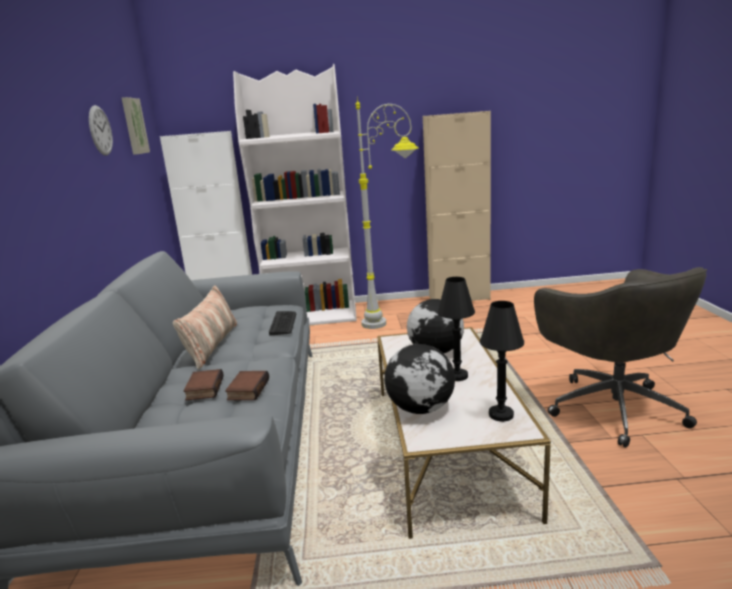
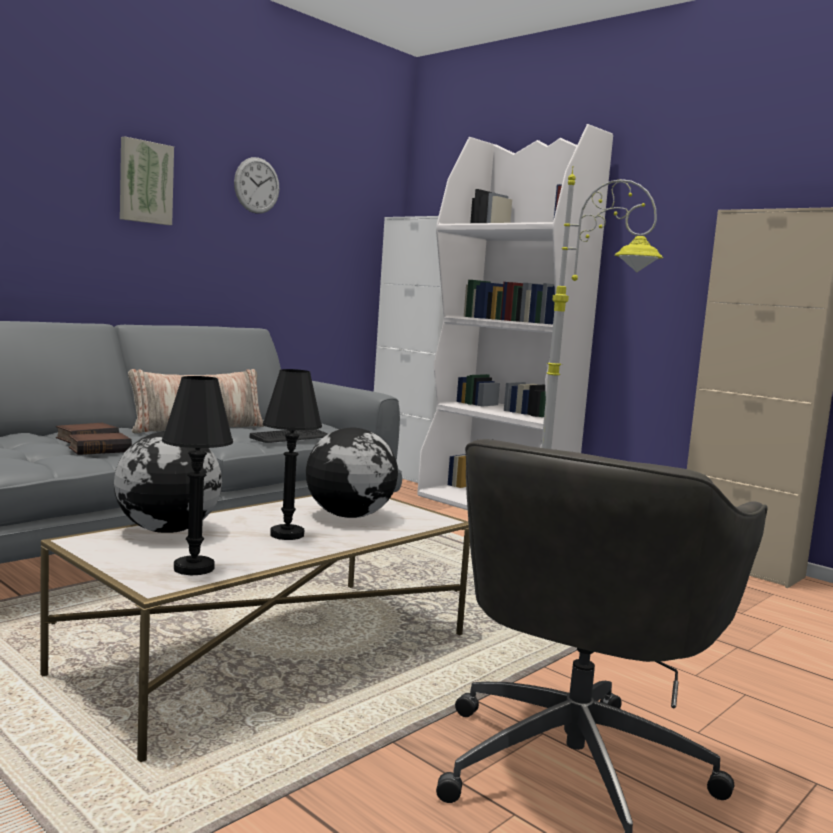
camera: 45 degrees right, 10 degrees down
(133, 126) = (339, 196): picture -> picture (145, 182)

